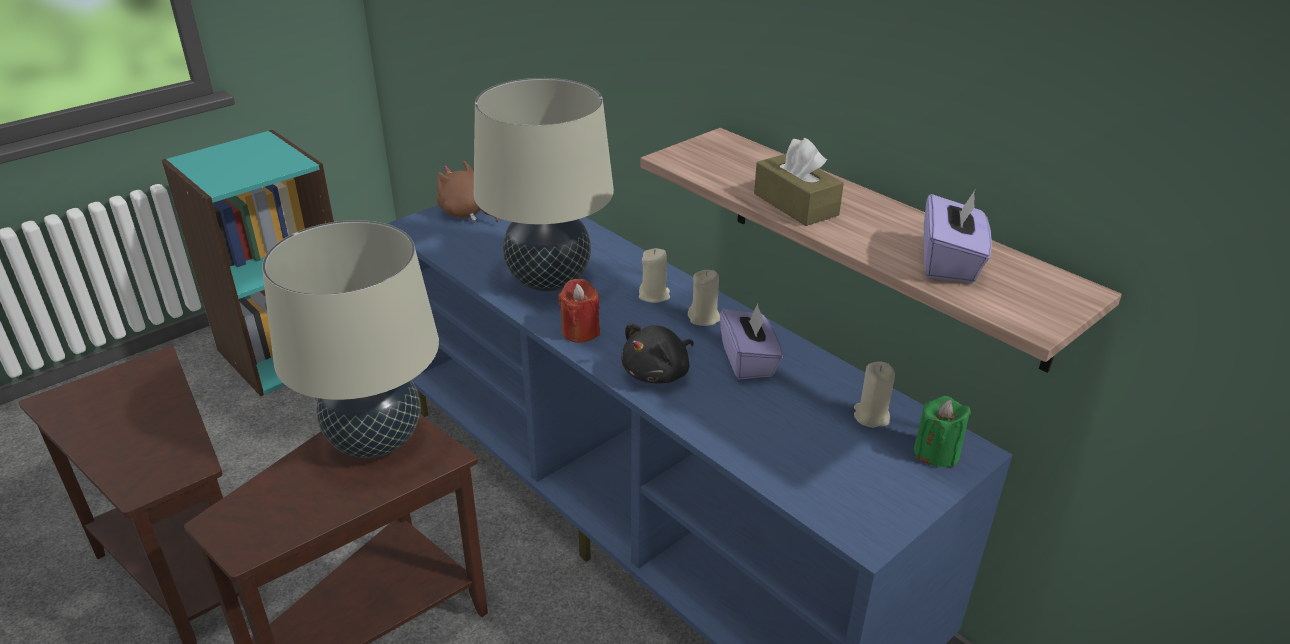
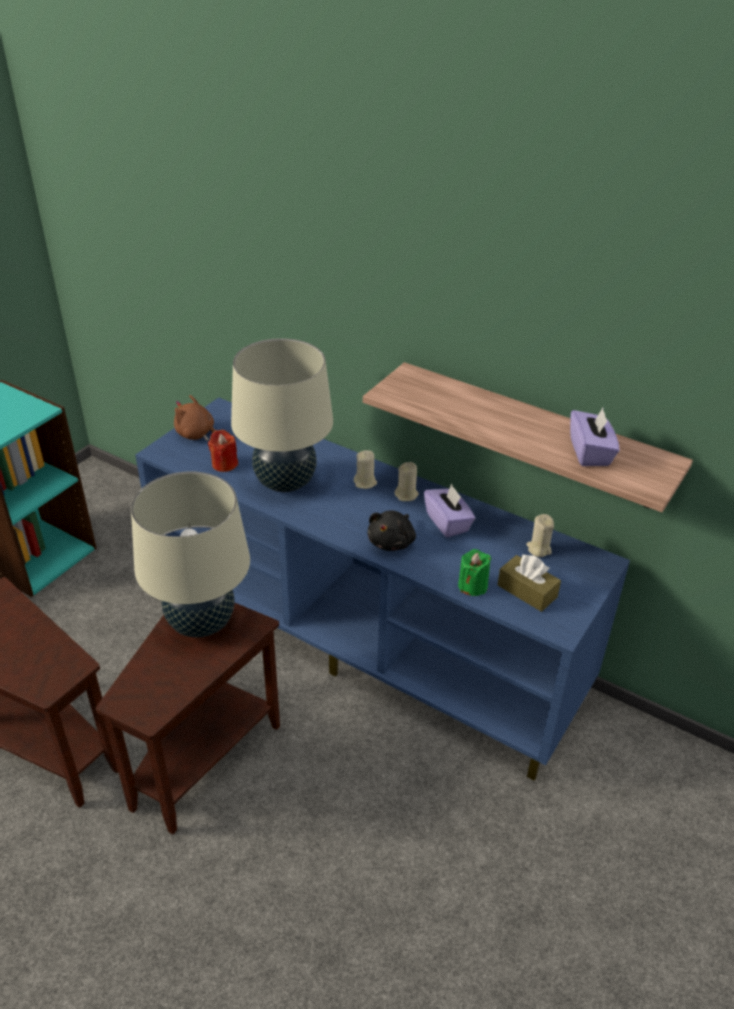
camera: 15 degrees left, 5 degrees up
(580, 332) = (326, 519): red candle -> red candle (224, 464)
(795, 204) = (481, 421): brown tissue box -> brown tissue box (527, 591)
(936, 453) = (585, 567): green candle -> green candle (472, 586)

